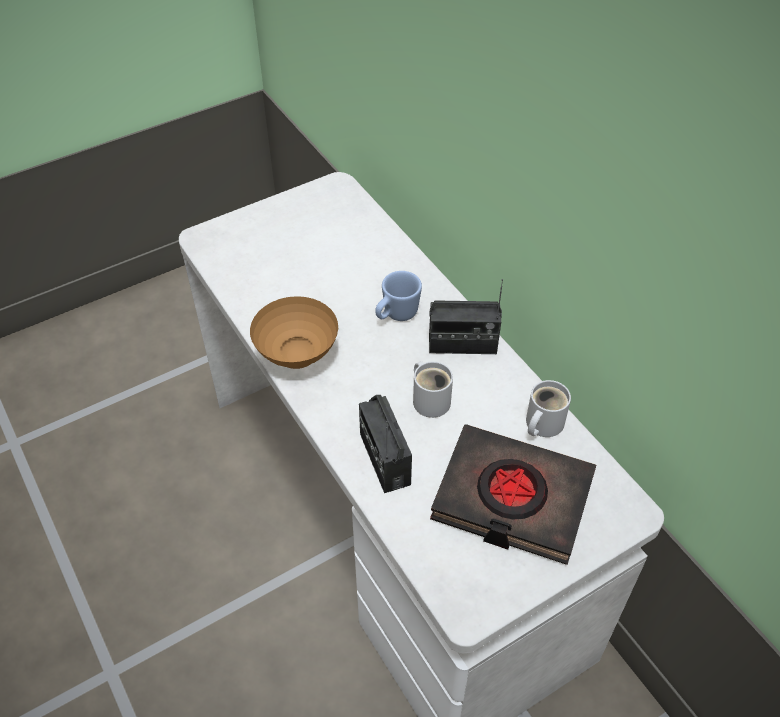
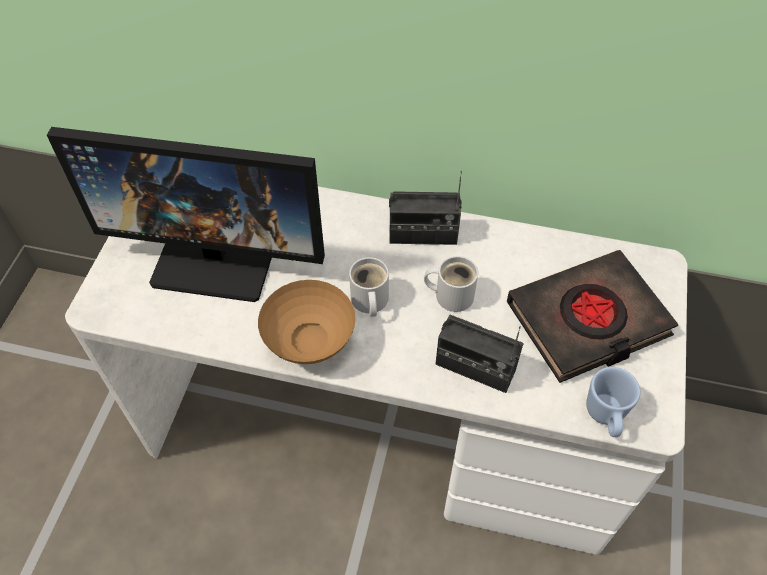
camera: 45 degrees left, 5 degrees up
(307, 259) = (218, 256): none -> monitor
(396, 315) = (347, 249): blue mug -> blue mug (605, 417)
(462, 344) = (423, 234): radio -> radio turned 45 degrees clockwise
(541, 423) = (542, 251): white mug -> white mug (368, 301)

